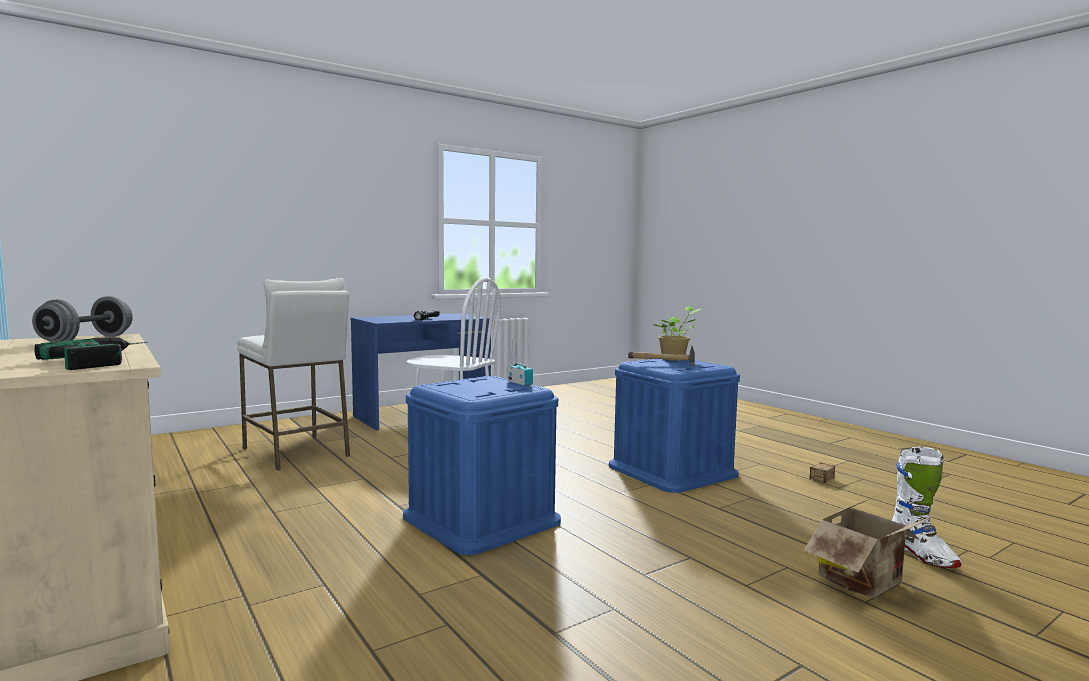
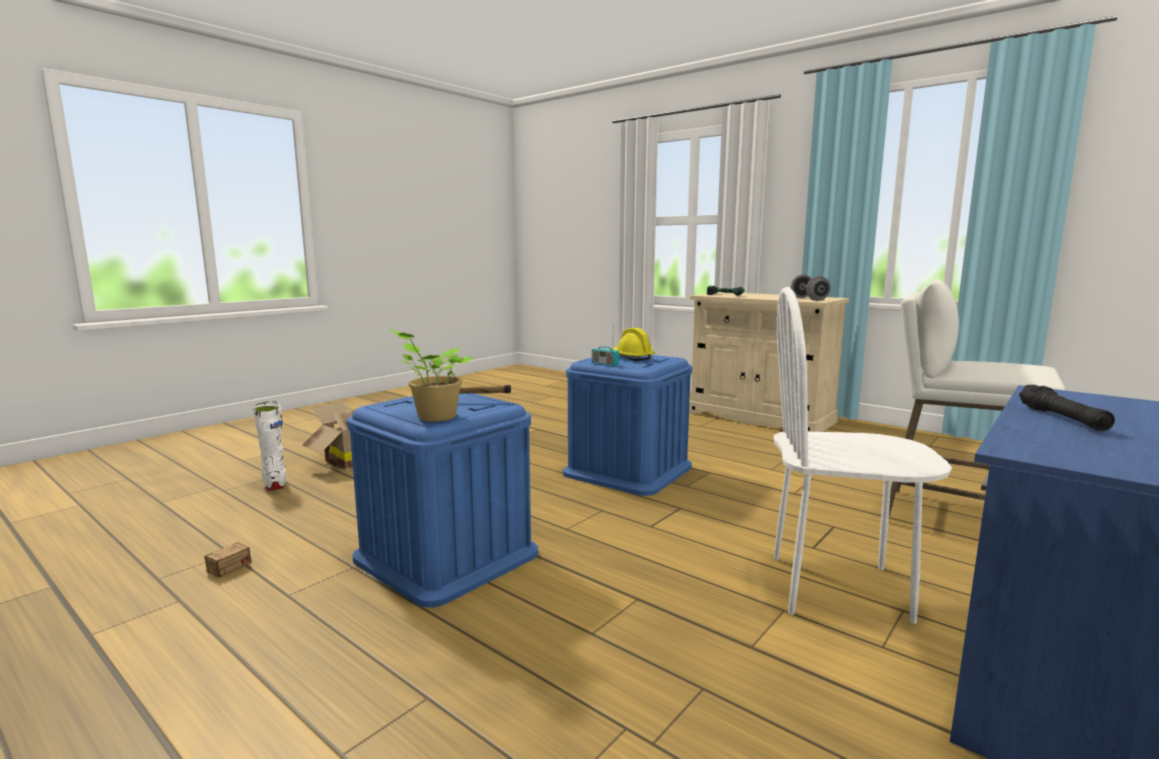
camera: 165 degrees right, 5 degrees up
(476, 388) = (630, 357): none -> yellow hard hat

